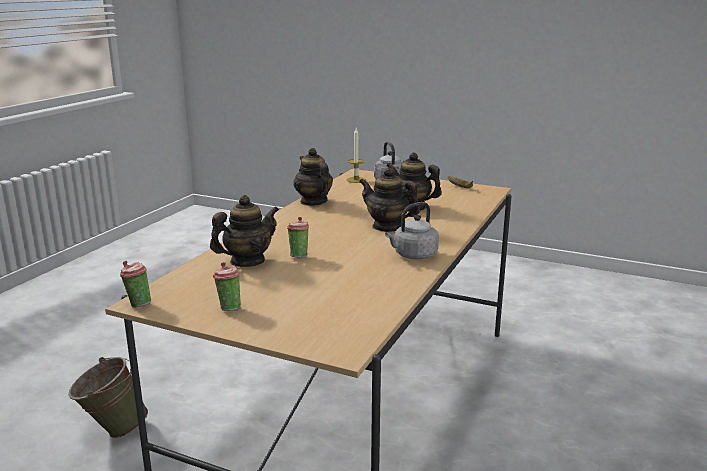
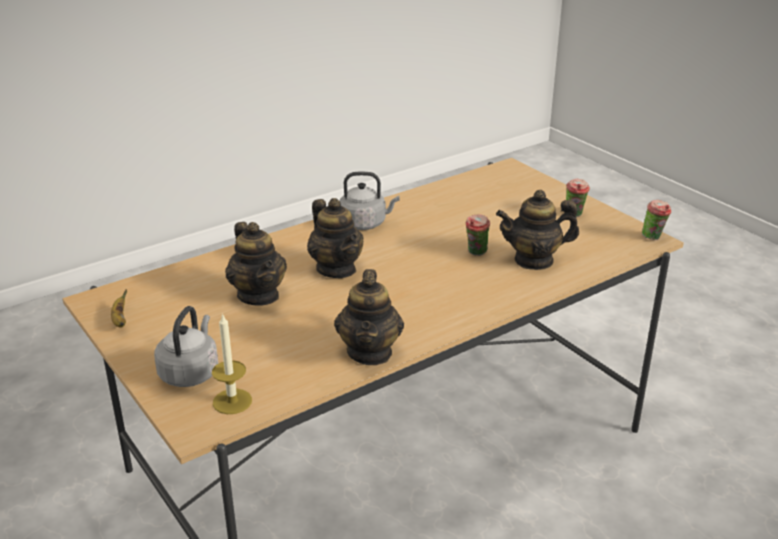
camera: 150 degrees left, 10 degrees up
(112, 430) = (677, 509): green bucket -> none

